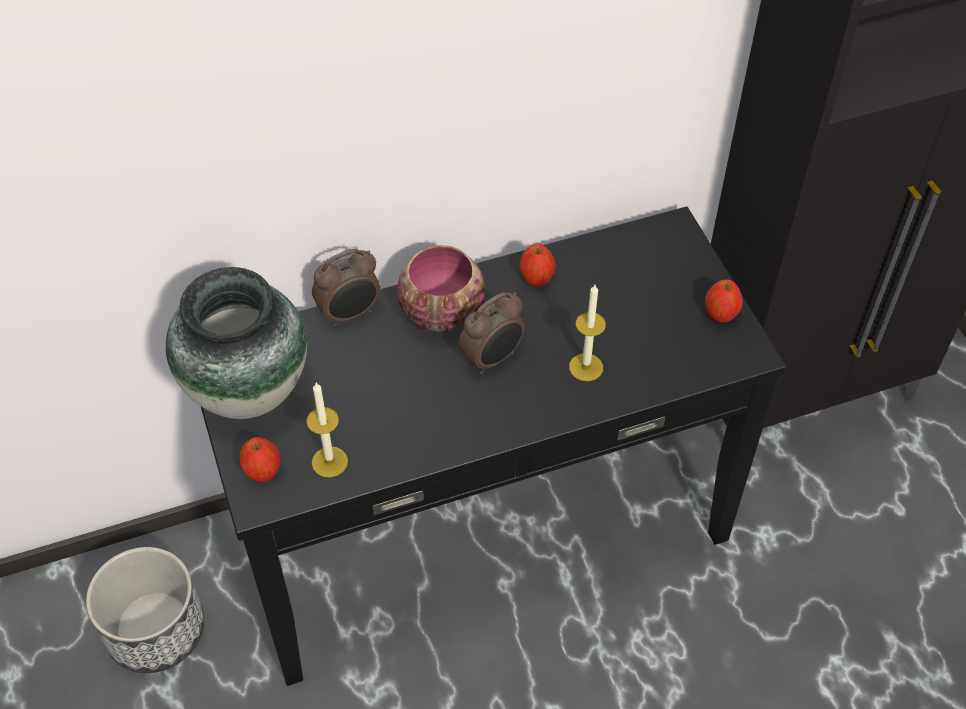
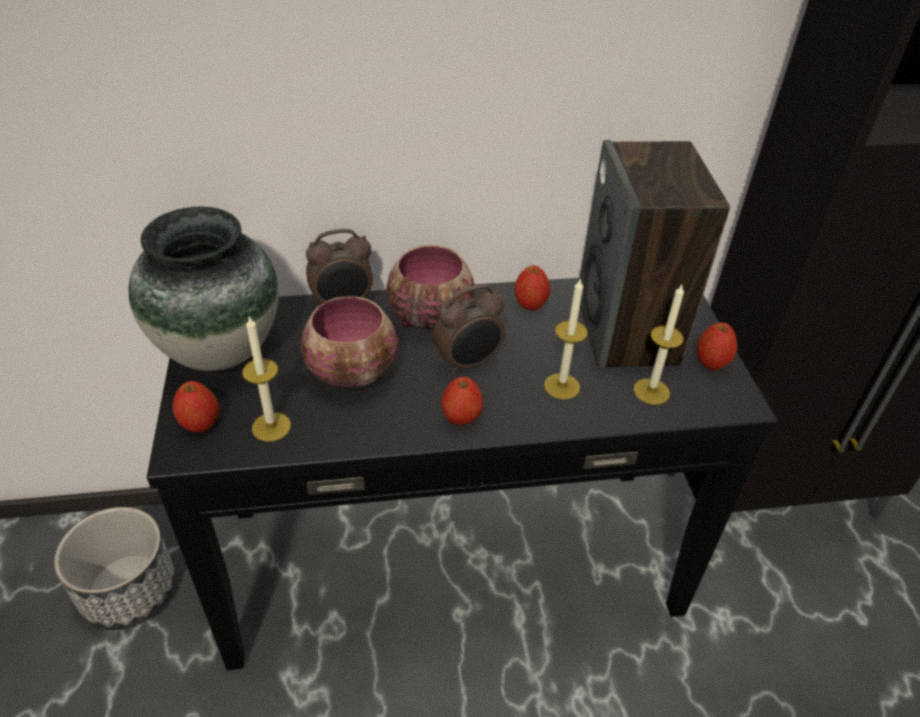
camera: 10 degrees right, 10 degrees down
(388, 391) = (354, 374): none -> bowl
(501, 419) = (461, 418): none -> apple
(636, 292) = (627, 330): none -> speaker
(669, 357) = (651, 391): none -> candle

